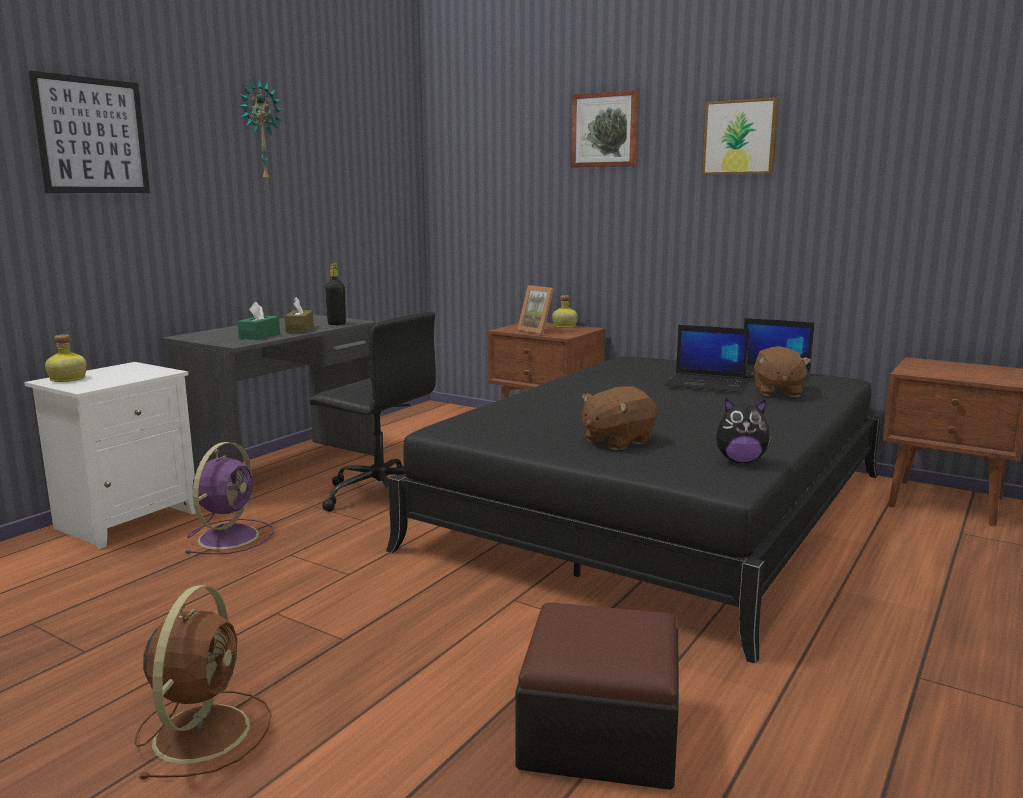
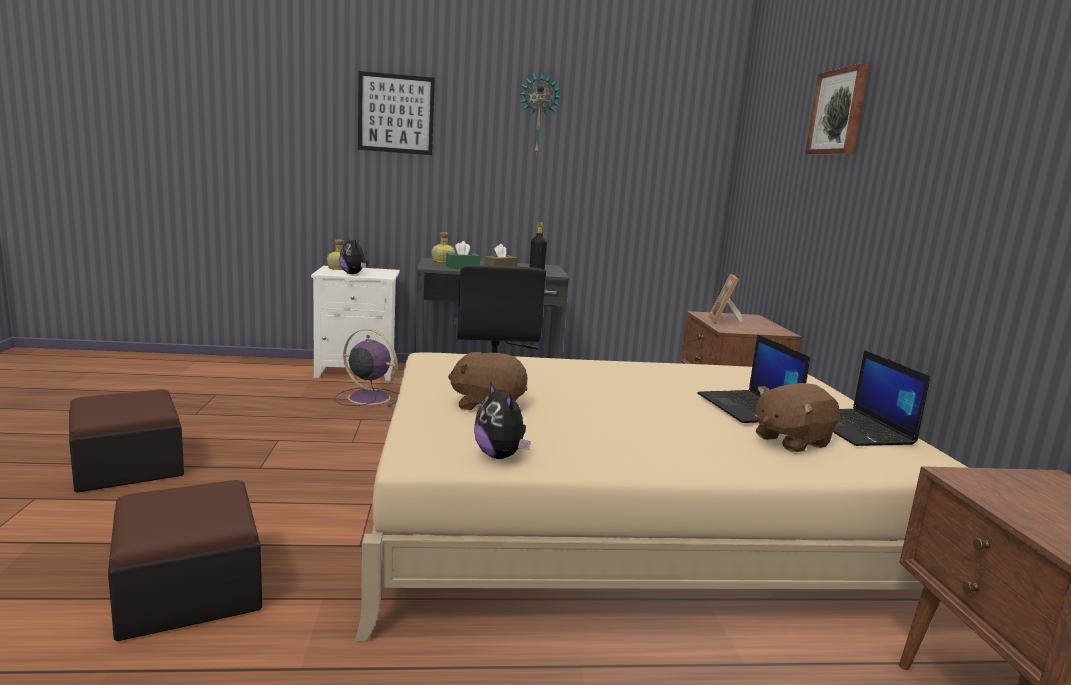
camera: 50 degrees right, 0 degrees up
(120, 379) = (353, 274): none -> plush toy
(203, 730) = (128, 466): brown fan -> ottoman
(230, 536) = (367, 397): purple fan -> purple fan turned 135 degrees counterclockwise
(564, 326) = (767, 325): bottle -> bottle (442, 261)
(660, 509) = (634, 519): black bed -> beige bed
(740, 137) = (942, 117): picture -> none

